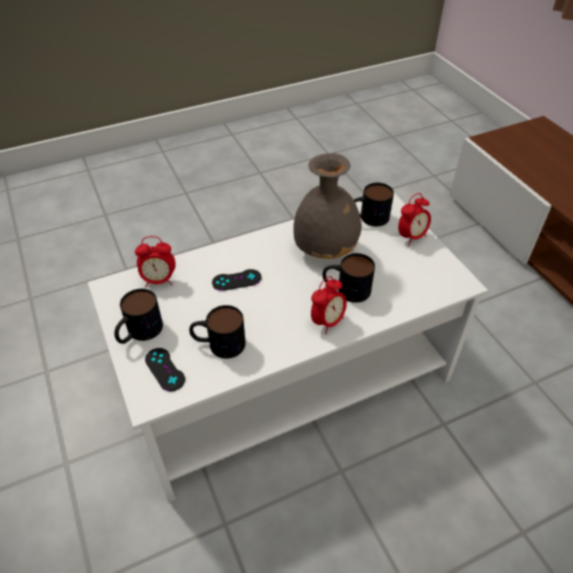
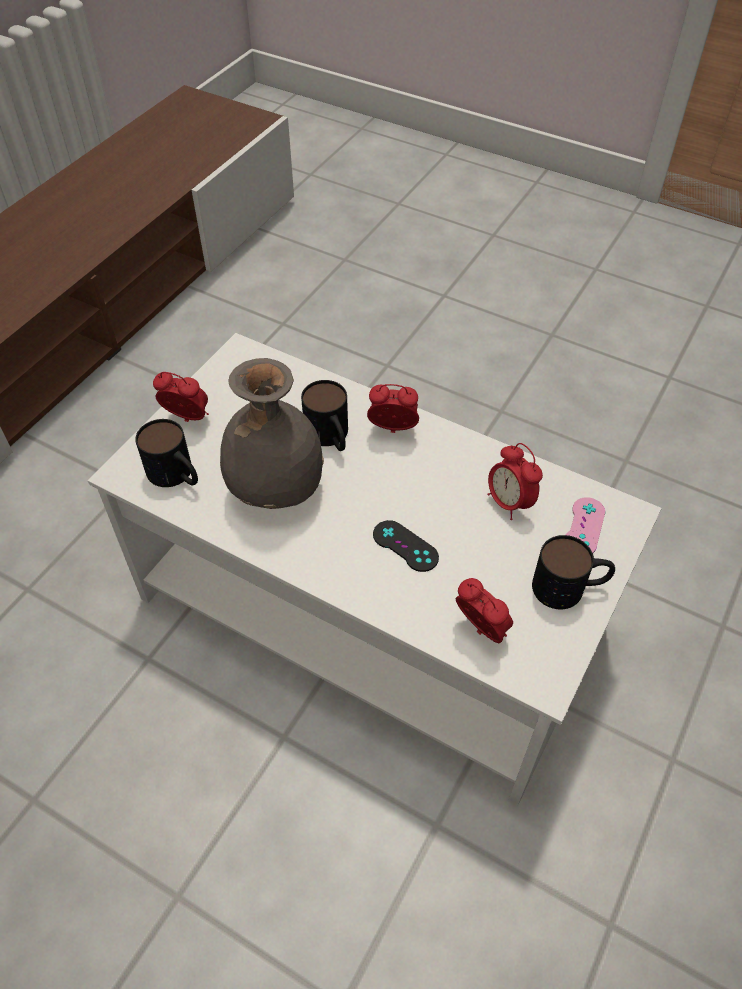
camera: 125 degrees left, 5 degrees up
(165, 369) = (584, 527): black game controller -> pink game controller
(218, 344) = (509, 503): mug -> alarm clock

